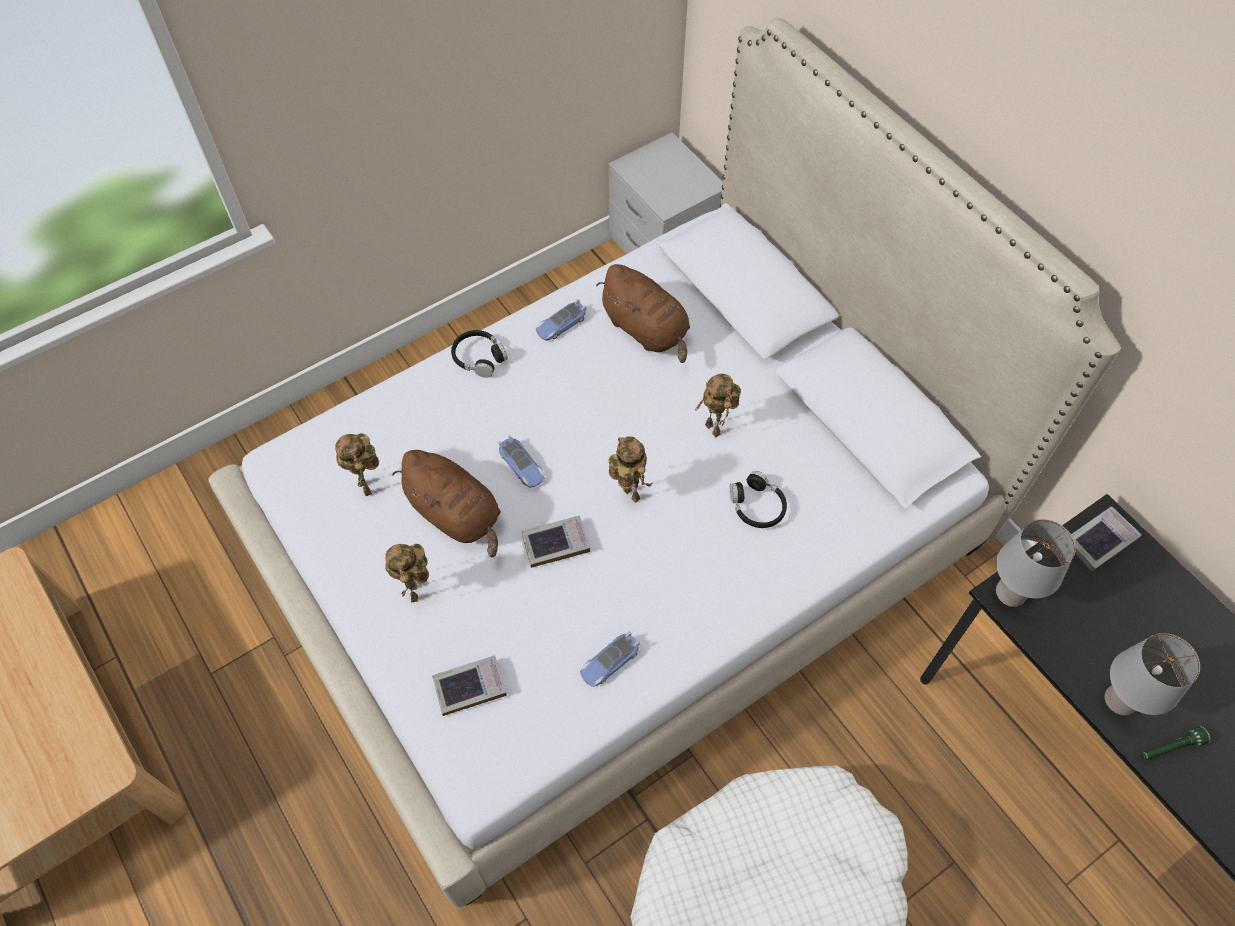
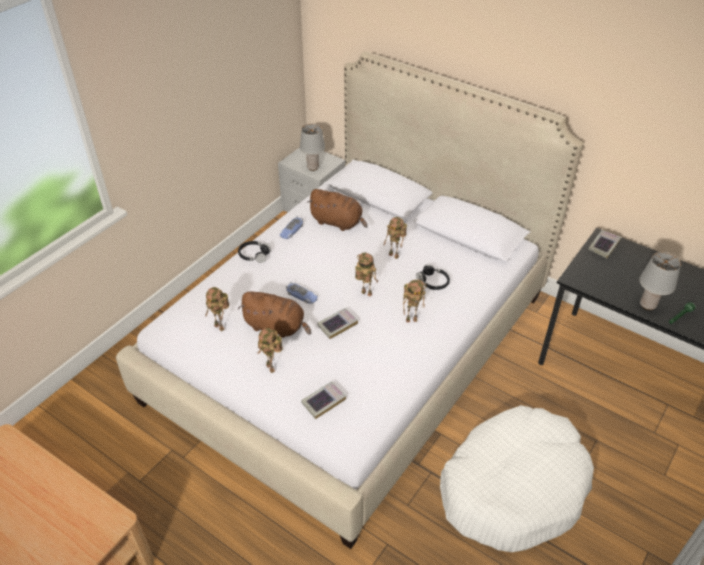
camera: 20 degrees left, 15 degrees down
(609, 662) = (393, 369): toy car -> none
(686, 572) = (412, 319): none -> toy robot
(1009, 593) = (575, 277): grey table lamp -> grey table lamp (312, 167)

